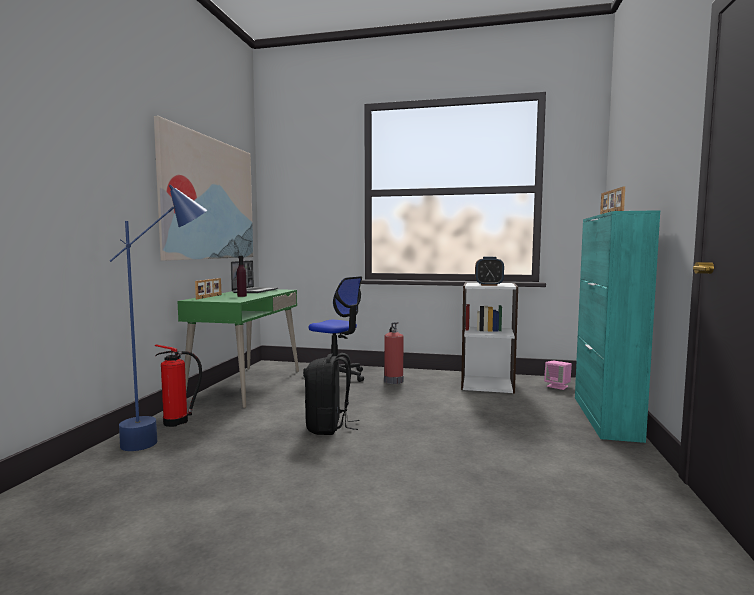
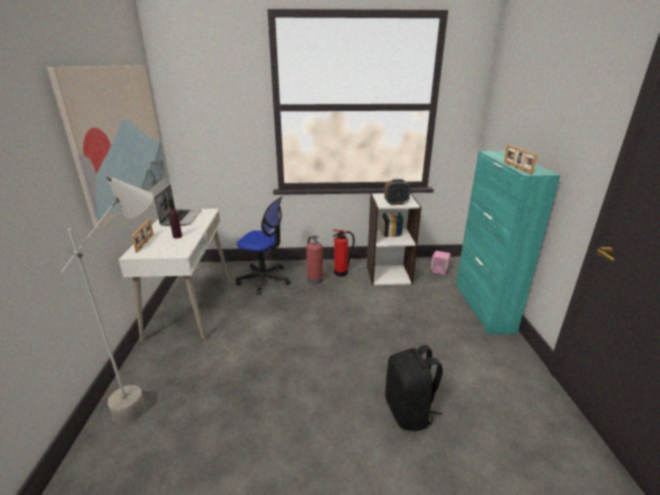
camera: 15 degrees left, 20 degrees up
(169, 437) = (153, 395): blue floor lamp -> grey floor lamp
(178, 422) = (151, 371): fire extinguisher -> fire extinguisher (342, 272)
(246, 385) = (190, 305): green desk -> white desk
(329, 427) = (288, 355): black backpack -> black backpack (409, 411)

